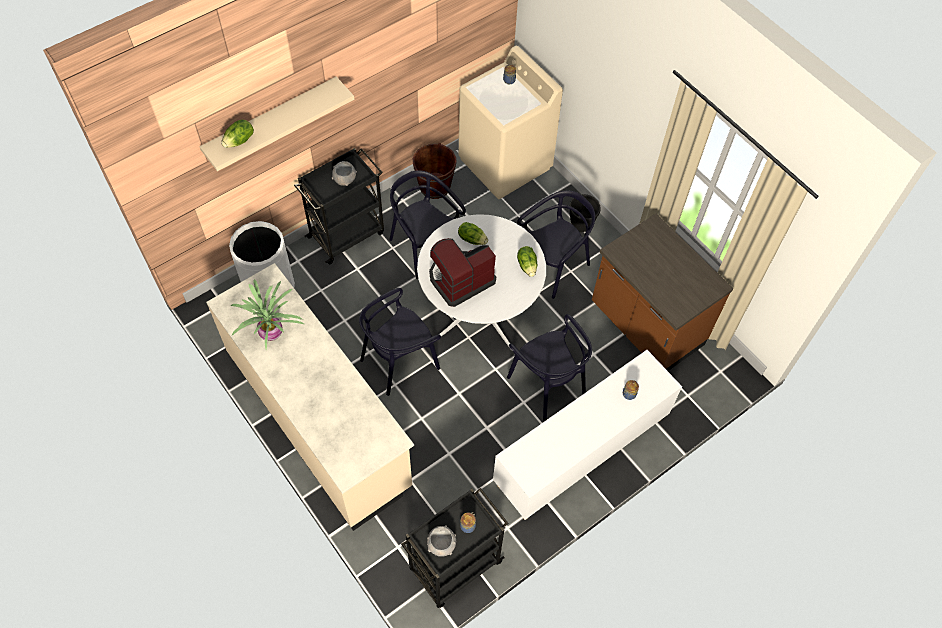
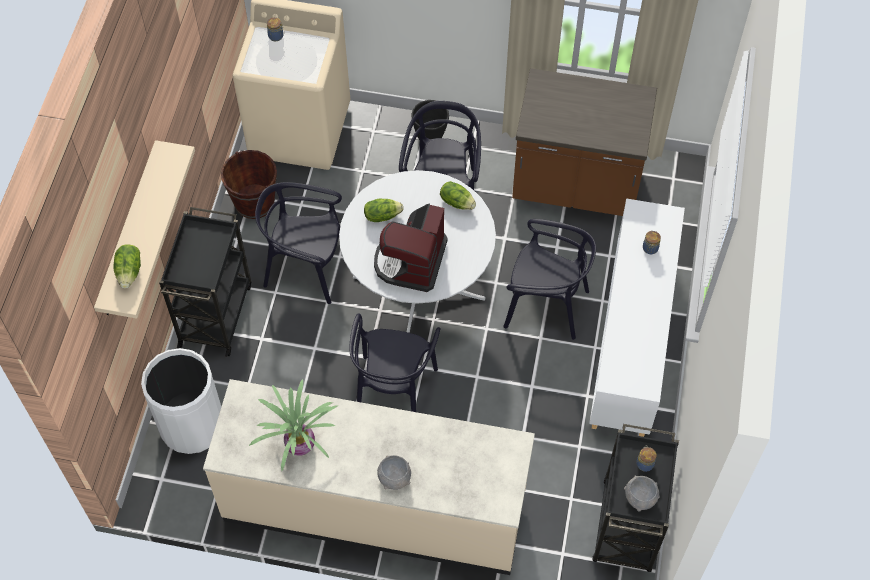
camera: 40 degrees left, 0 degrees up
(344, 180) = (205, 250): grey bowl -> grey bowl (394, 478)

